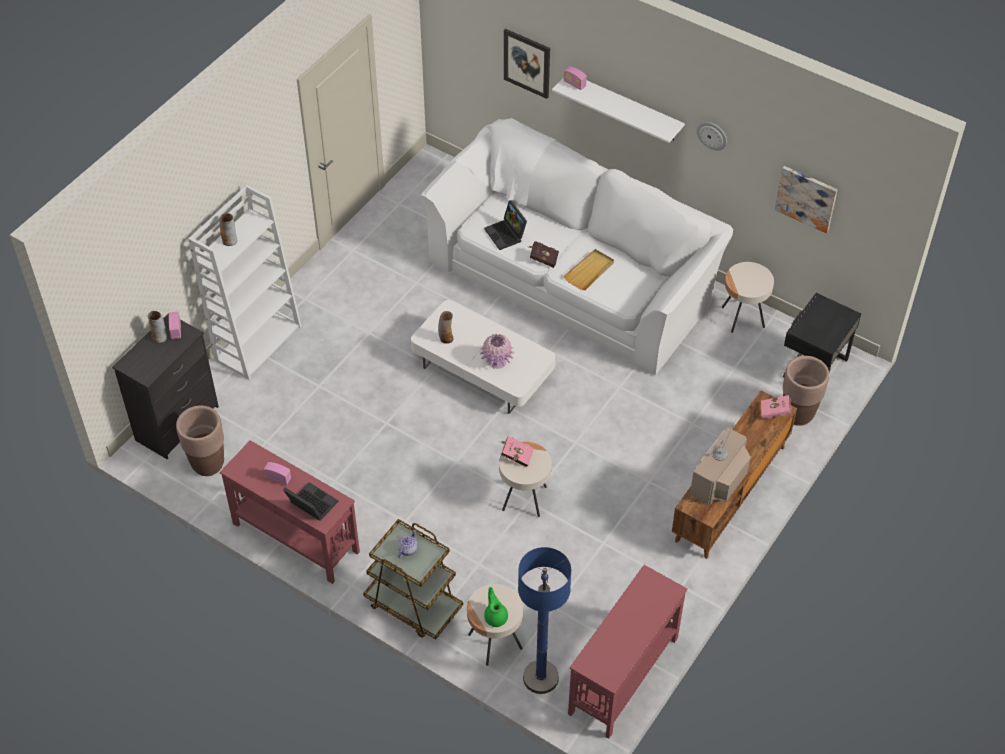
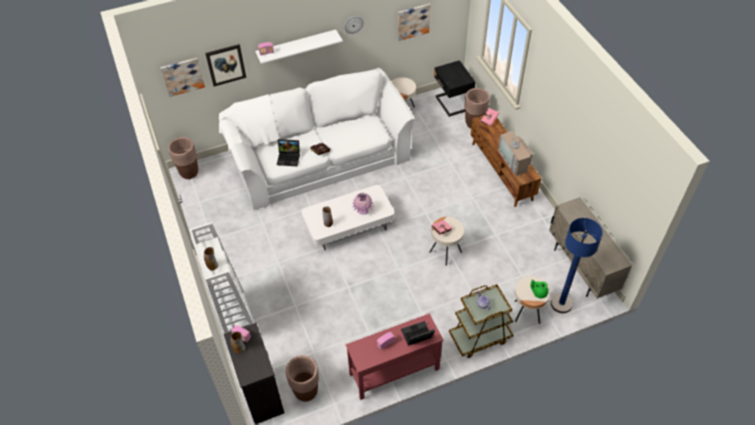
camera: 55 degrees left, 0 degrees up
(436, 167) = (189, 173): none -> brown planter
(471, 38) = (182, 76): none -> picture
(589, 271) = (345, 139): beige tray -> none
(622, 676) = (580, 269): red console table -> beige cabinet

